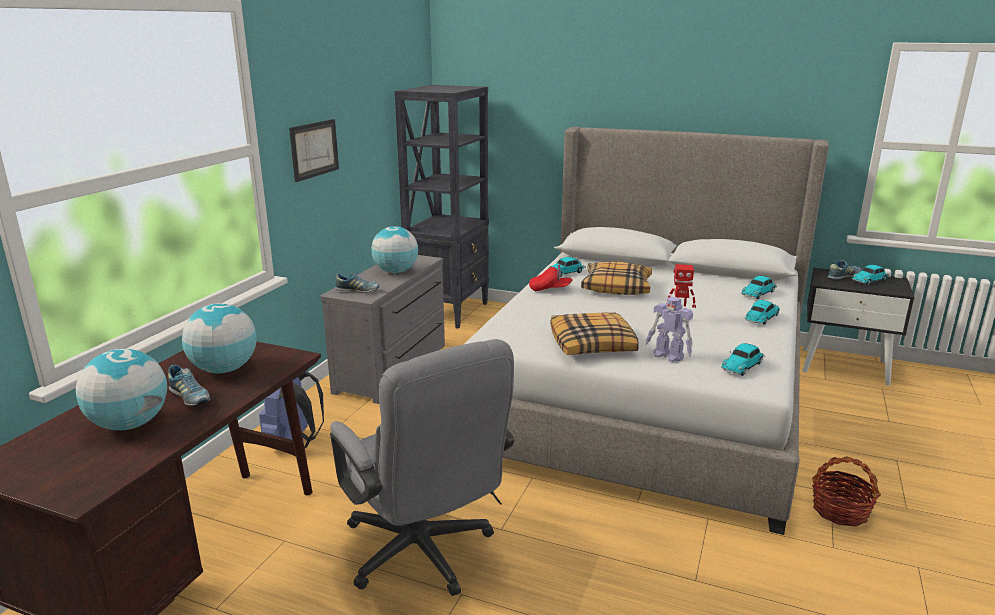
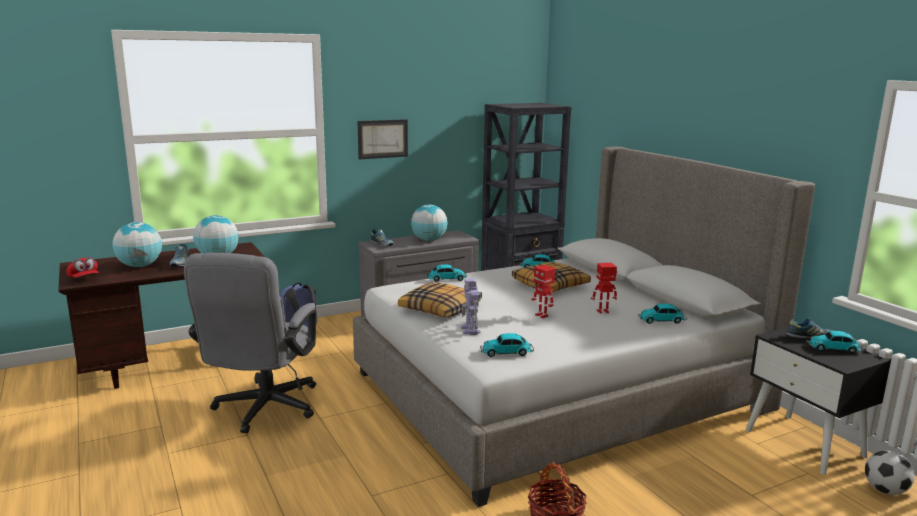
camera: 40 degrees right, 5 degrees down
(550, 289) = (499, 274): red cap -> red cap (84, 279)
(708, 299) = (603, 312): none -> toy robot
(761, 318) = (611, 334): toy car -> toy car (445, 279)
(929, 381) = (885, 490): none -> football

